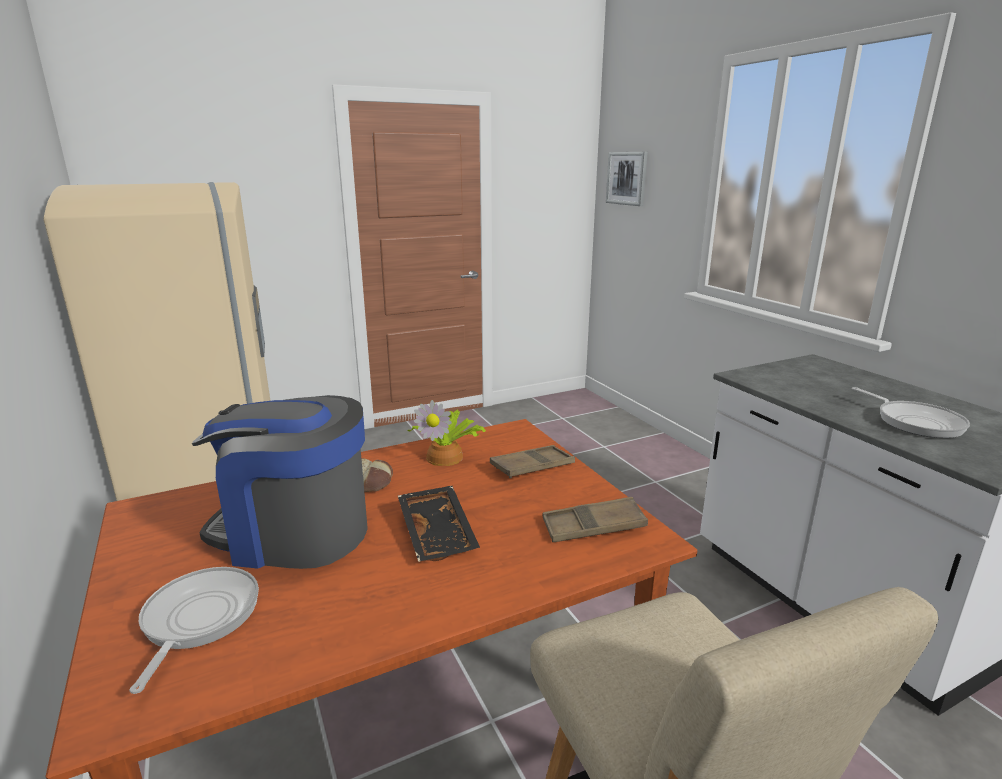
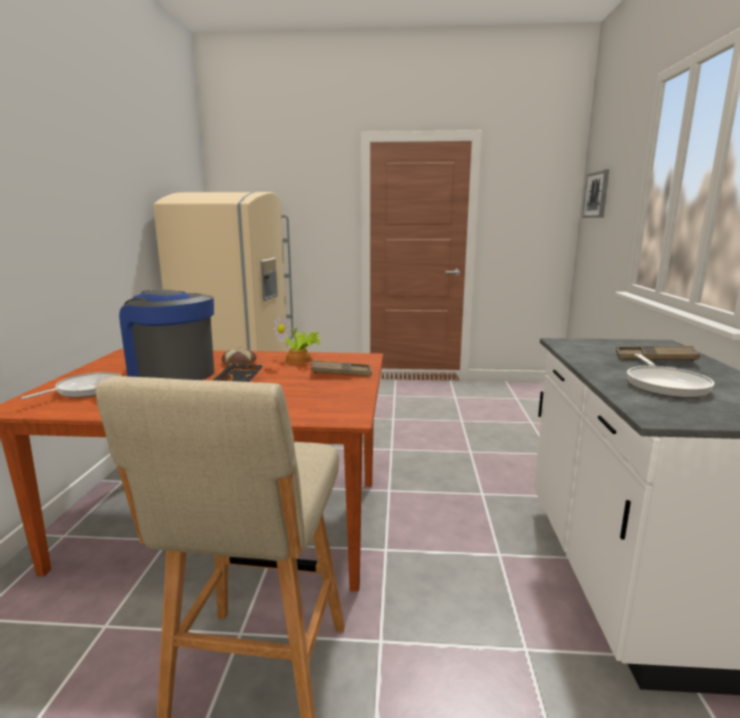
camera: 30 degrees right, 5 degrees down
(593, 526) = (324, 403): brown tray -> brown tray (654, 359)

